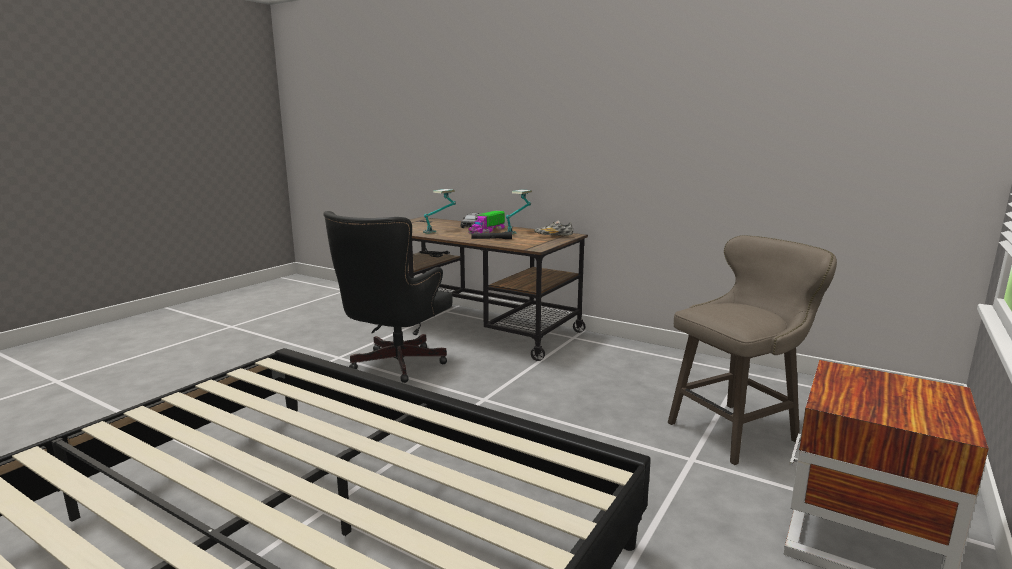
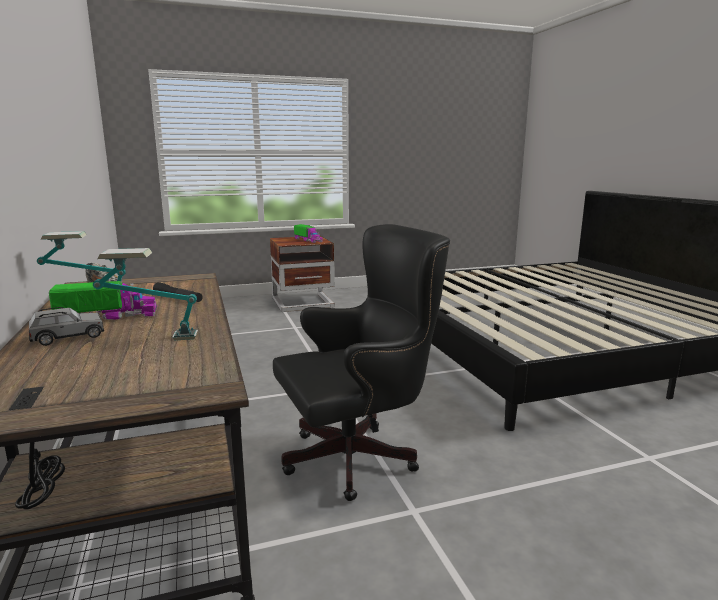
camera: 140 degrees left, 0 degrees up
(736, 430) = (244, 327): beige stool -> none
(881, 401) = (308, 240): none -> toy truck

